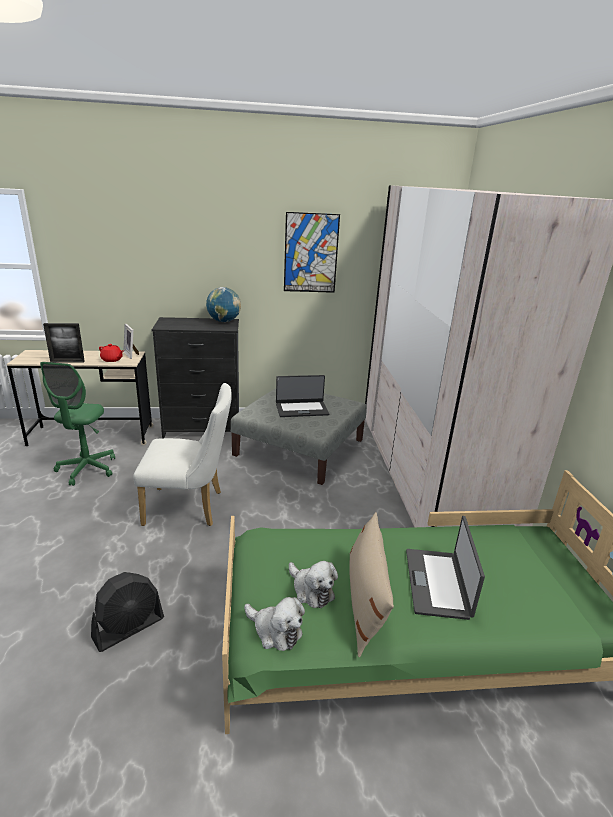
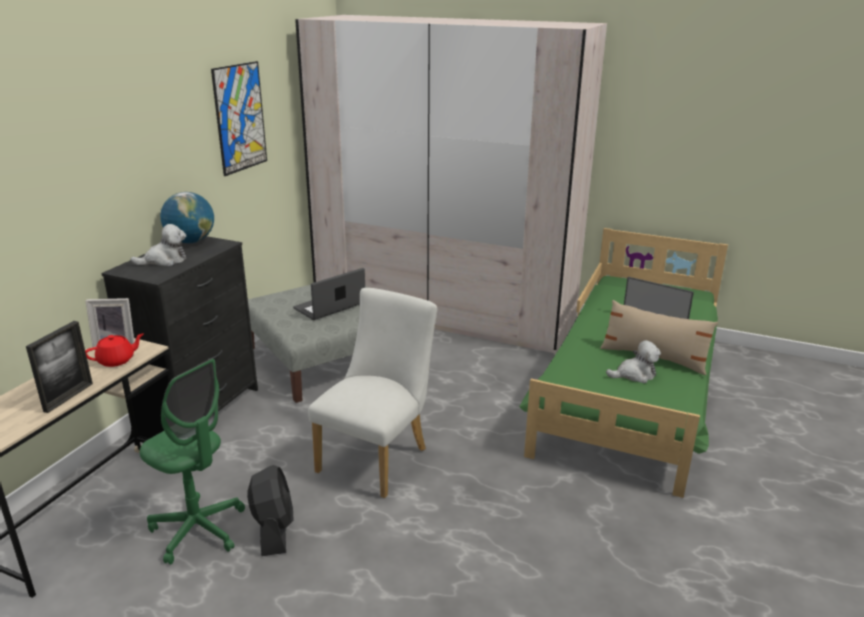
camera: 60 degrees left, 0 degrees up
(129, 627) = (547, 532): black fan -> black fan (274, 529)
(275, 631) = (671, 399): plush toy -> plush toy (164, 260)
(301, 409) = (330, 306): laptop -> laptop turned 150 degrees counterclockwise

